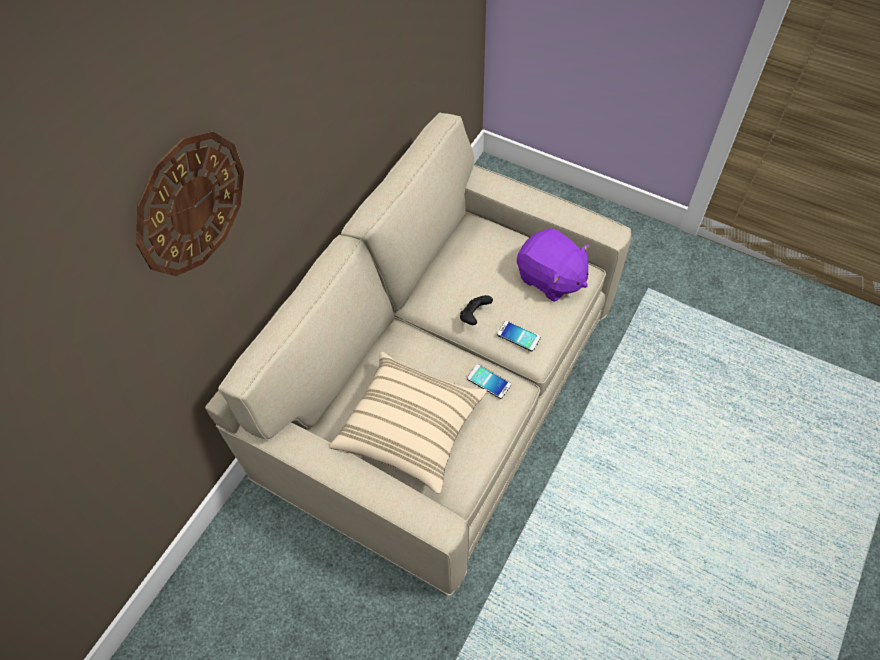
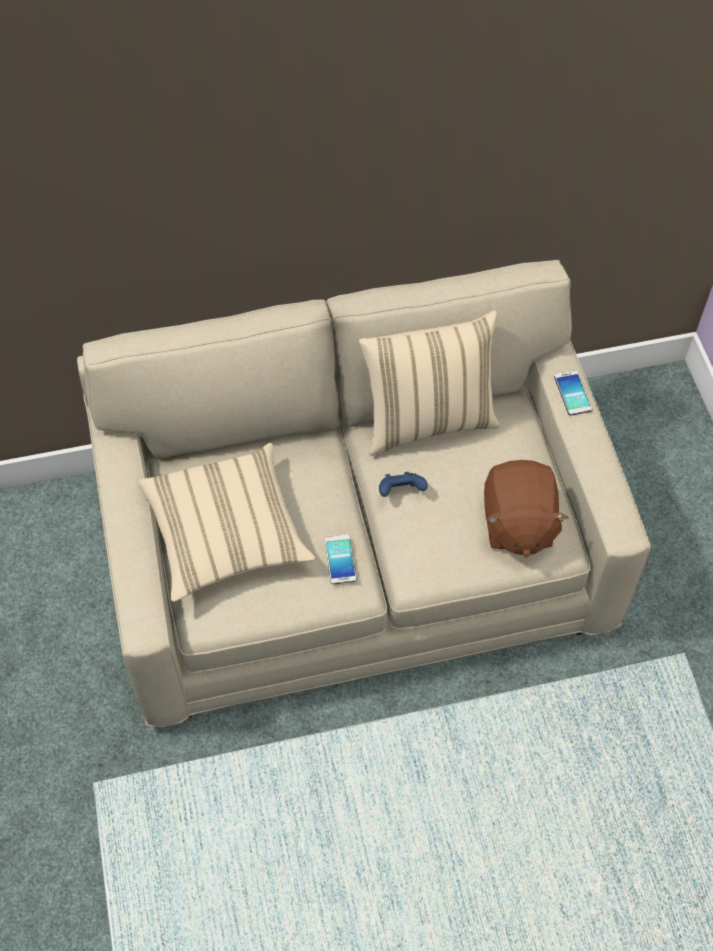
camera: 45 degrees right, 0 degrees up
(190, 204) = (142, 159): wall clock -> none
(440, 267) = (428, 420): none -> beige pillow
(474, 316) = (401, 492): black game controller -> blue game controller
(518, 336) = (417, 546): phone -> phone (572, 393)
(550, 278) = (517, 524): purple plush toy -> brown plush toy

